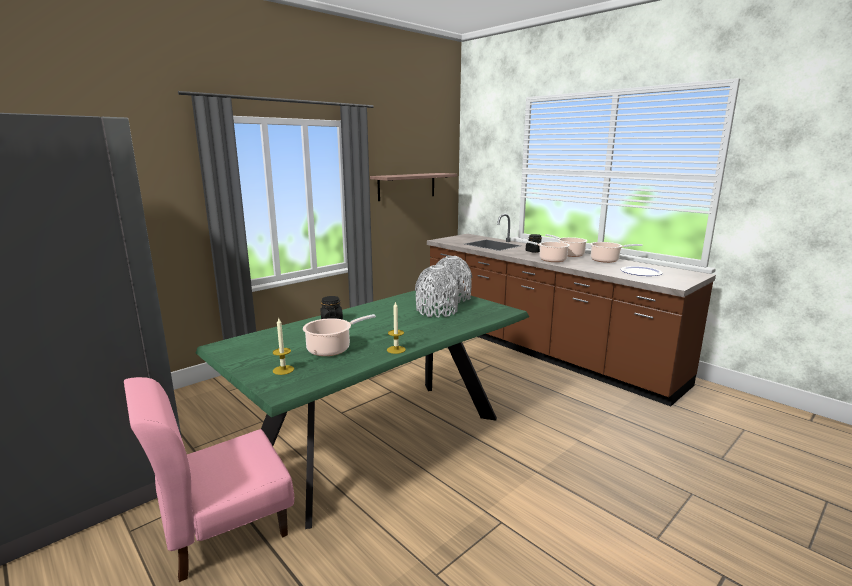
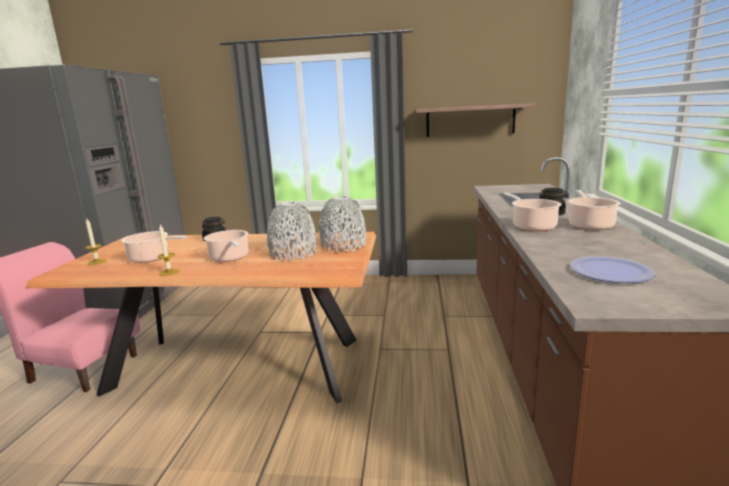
camera: 50 degrees right, 0 degrees up
(381, 439) = (237, 365): green dining table -> brown dining table
(606, 260) = (621, 243): cooking pot -> cooking pot (230, 258)

